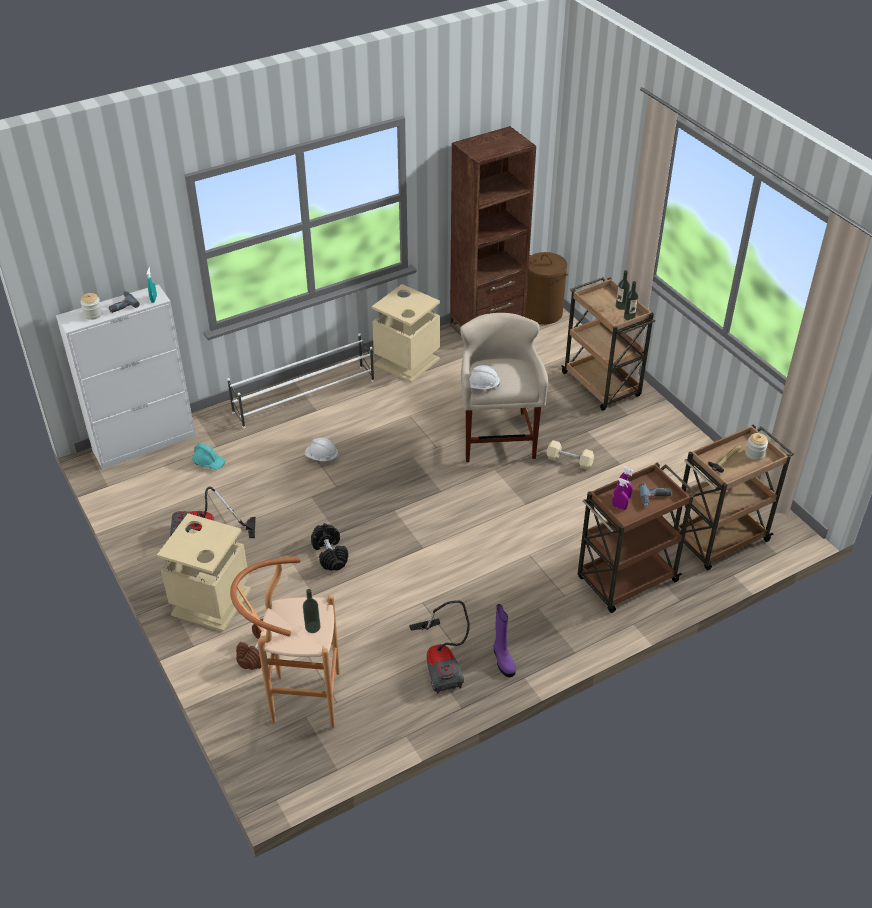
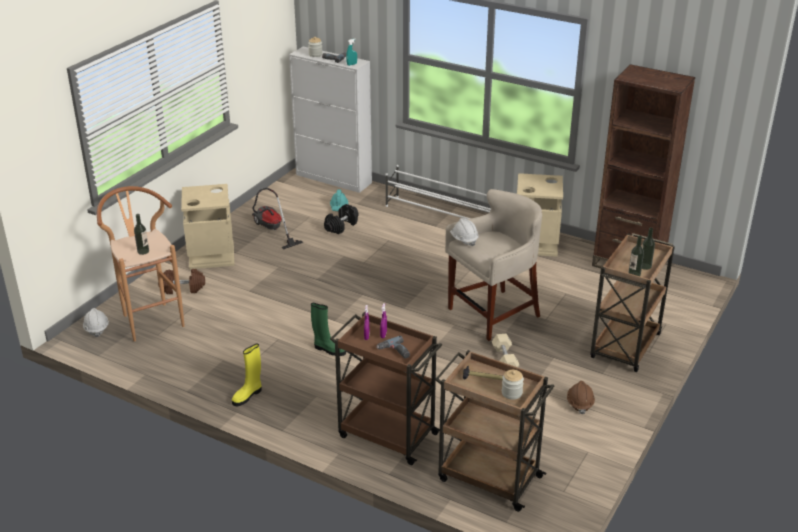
camera: 60 degrees right, 10 degrees down
(321, 457) = (388, 245): white hard hat -> white hard hat (96, 328)
(330, 554) = (293, 284): black dumbbell -> black dumbbell (341, 226)
(442, 663) = (224, 368): vacuum cleaner -> none
(469, 571) = (329, 349): none -> green boot
(503, 660) = (248, 395): purple boot -> yellow boot
(542, 313) = (685, 285): brown laundry basket -> none
(658, 445) = (579, 403): none -> brown hard hat

